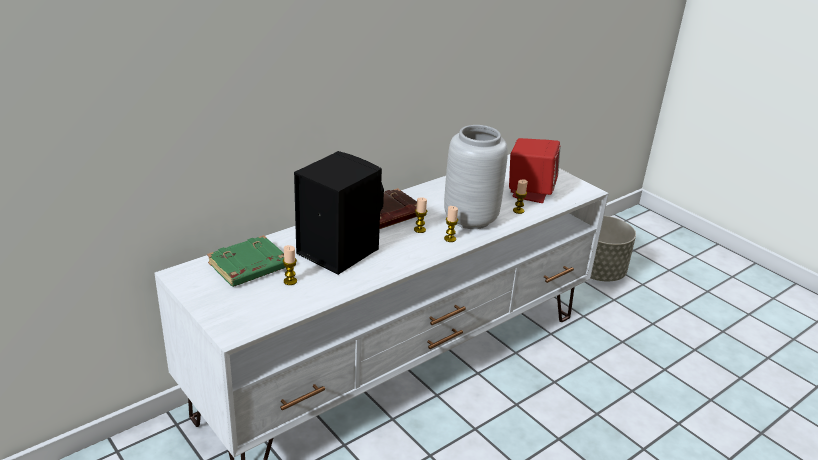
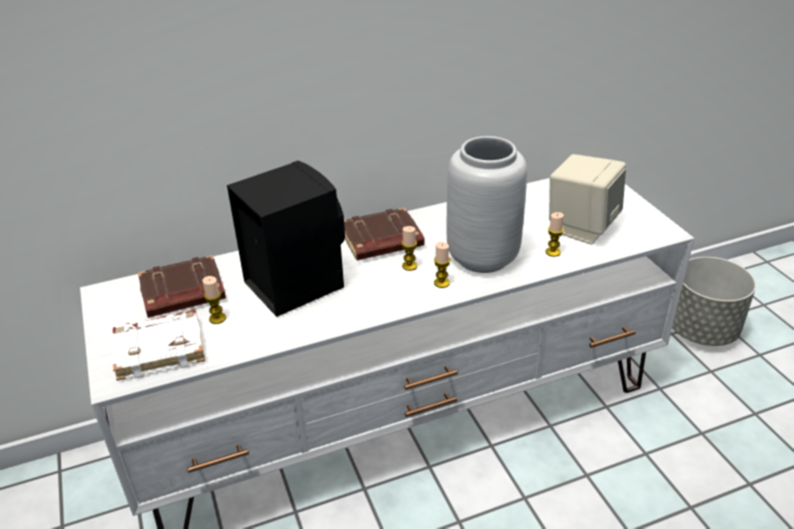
camera: 20 degrees right, 5 degrees up
(249, 267) = (182, 293): green book -> brown book
(257, 307) = (161, 348): none -> white book
(530, 192) = (581, 227): red speaker -> beige speaker

